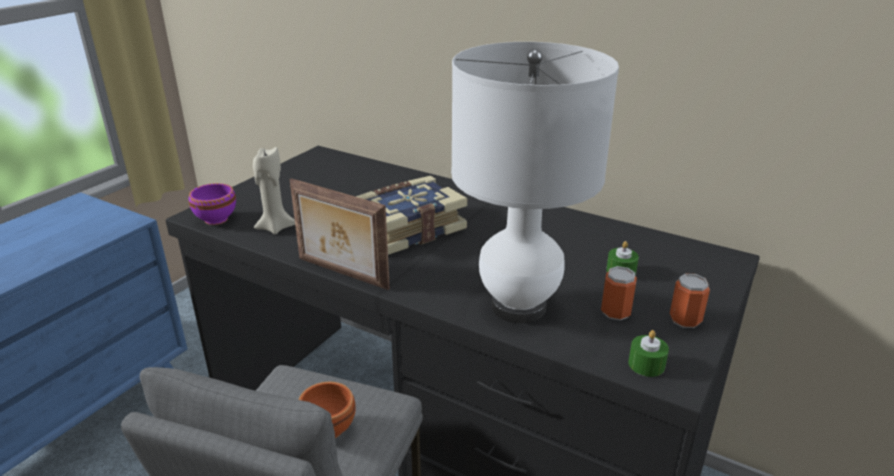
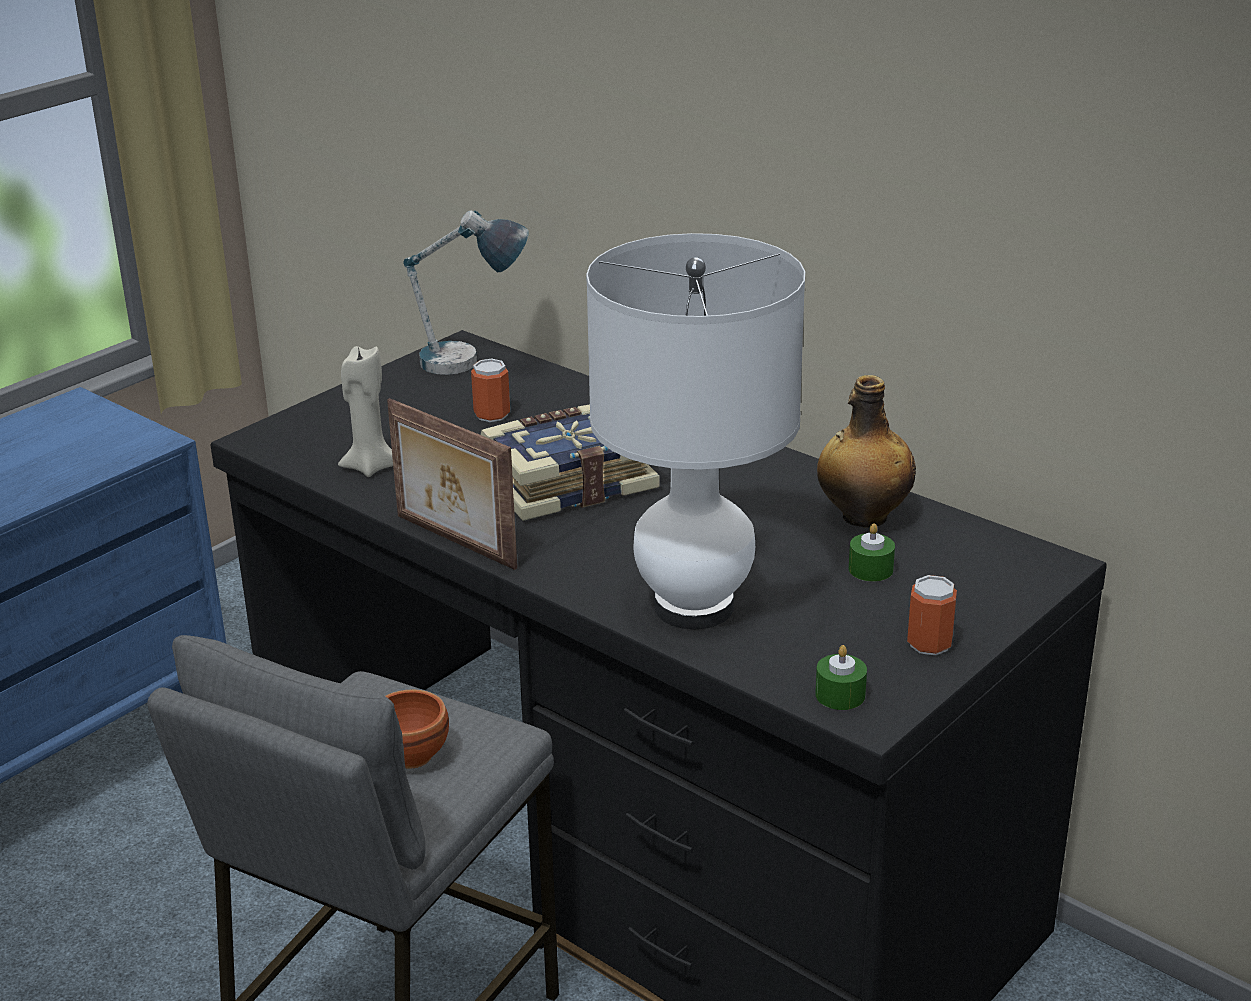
camera: 10 degrees right, 0 degrees up
(215, 220) = (283, 449): purple bowl -> none
(328, 164) = (471, 366): none -> table lamp
(599, 238) = (862, 517): none -> bottle
(615, 312) = (832, 625): can -> can (492, 414)

